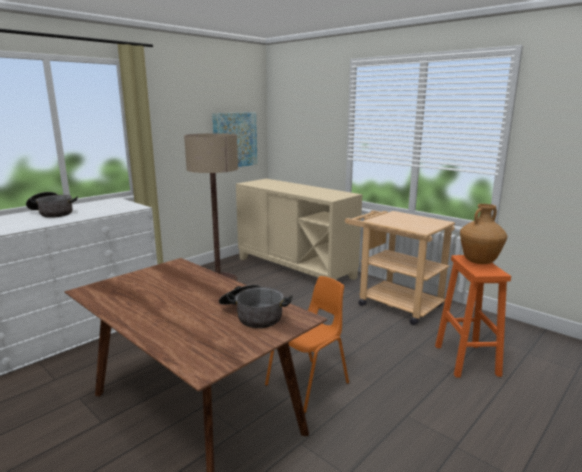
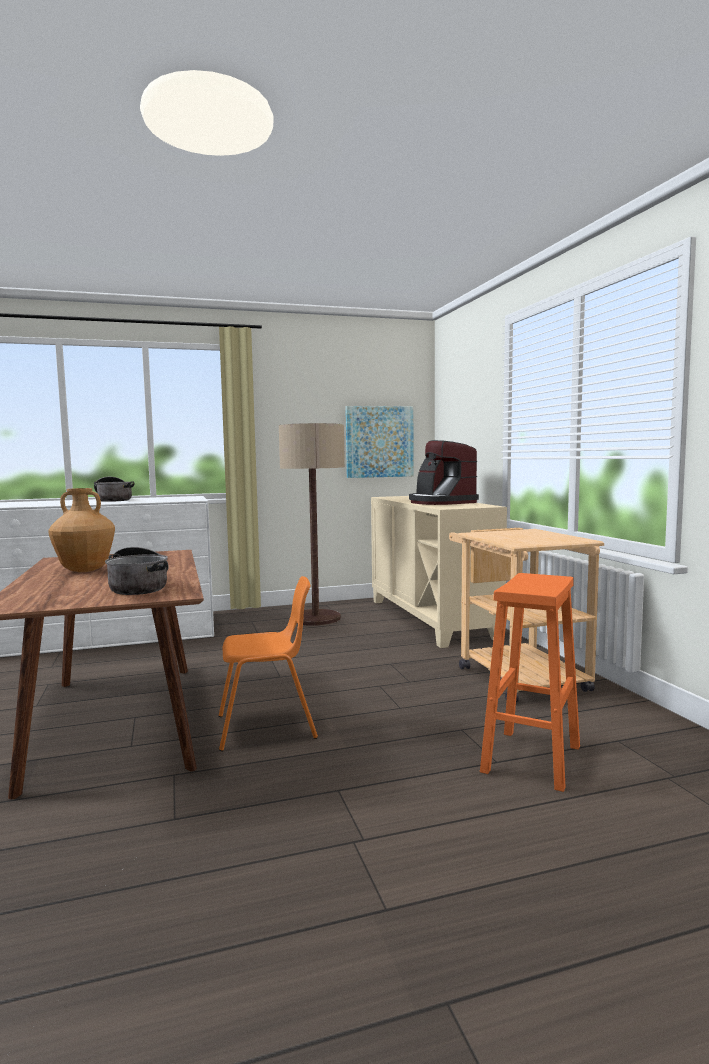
camera: 30 degrees right, 10 degrees down
(308, 190) = (440, 502): none -> coffee machine
(479, 262) = (542, 581): brown vase -> brown vase (84, 570)

